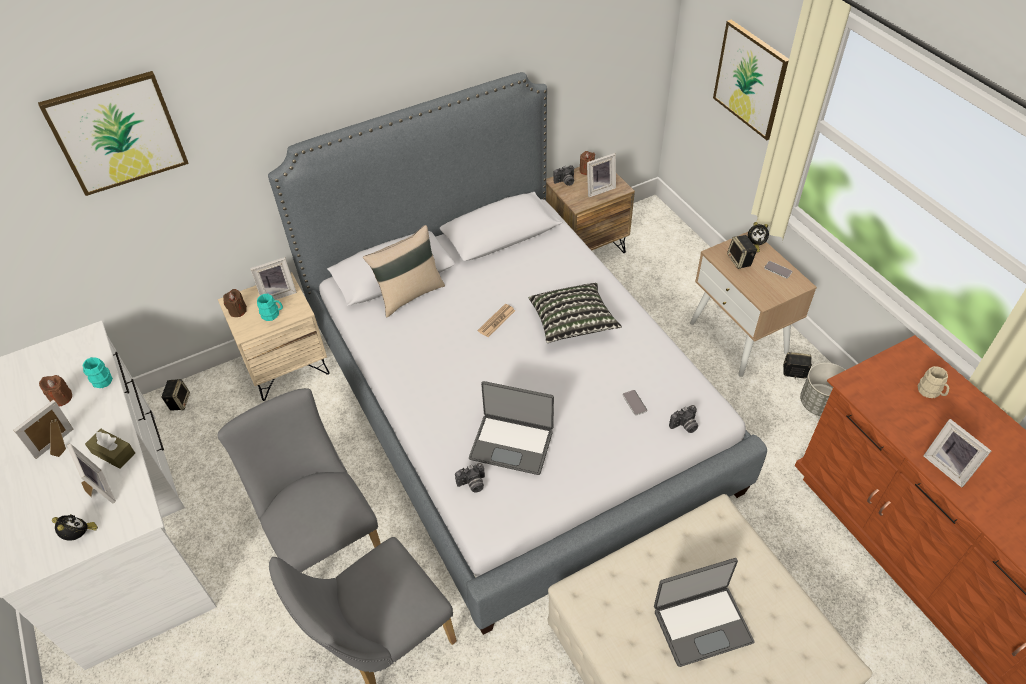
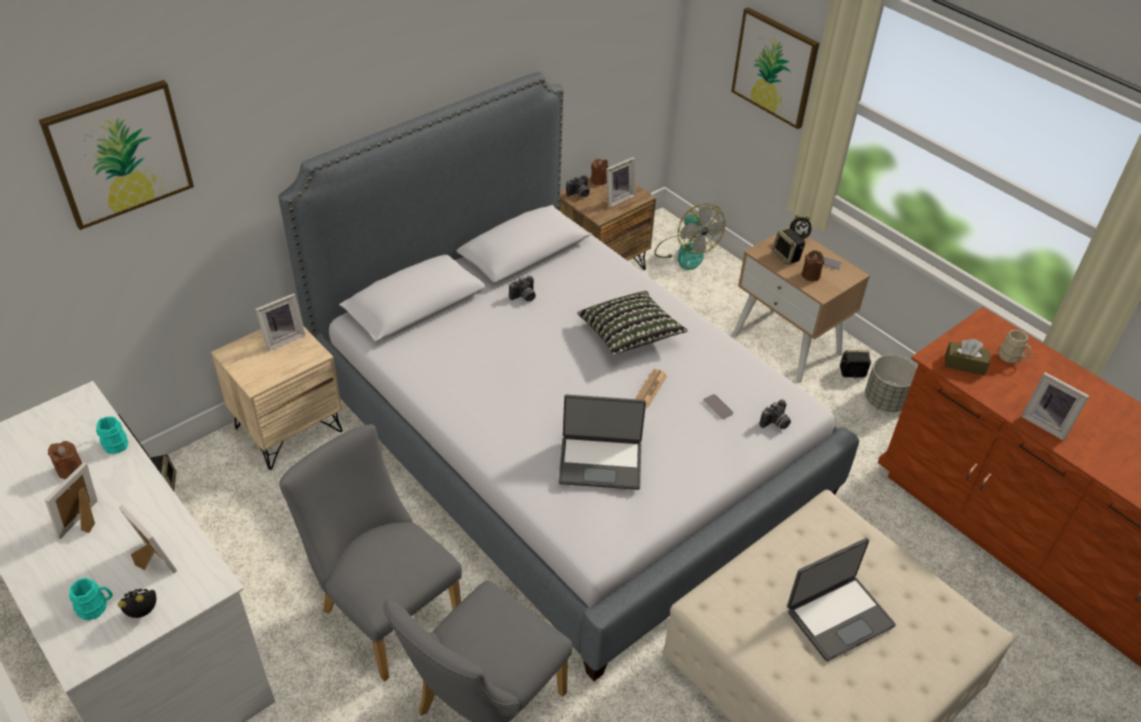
camera: 15 degrees left, 5 degrees down
(80, 535) = (145, 612): alarm clock -> alarm clock turned 45 degrees counterclockwise
(113, 453) = (156, 520): brown tissue box -> brown tissue box (964, 364)
(238, 311) = (240, 362): brown candle -> brown candle (810, 275)
(273, 314) = (284, 361): turquoise mug -> turquoise mug (96, 607)
(409, 294) = (440, 323): beige pillow -> none
(472, 484) = (569, 508): camera -> camera (524, 297)
(496, 321) = (546, 341): newspaper -> newspaper (650, 389)
(666, 239) = (685, 252): none -> fan

